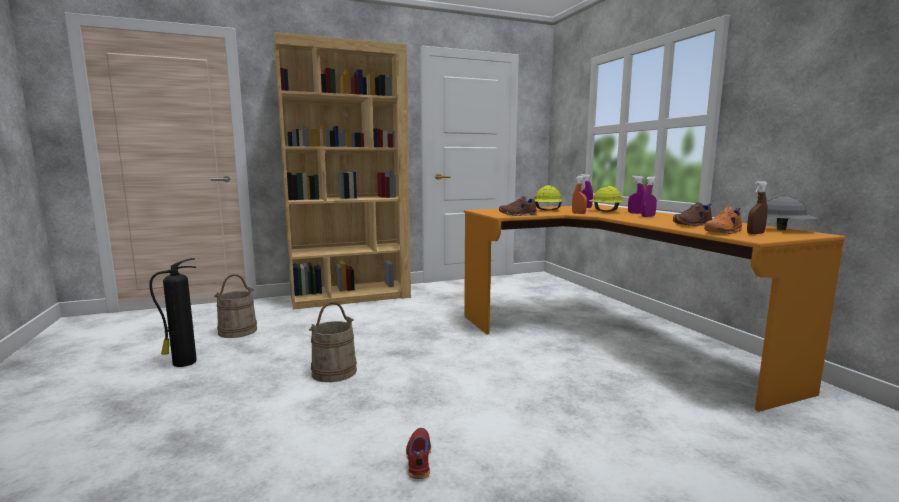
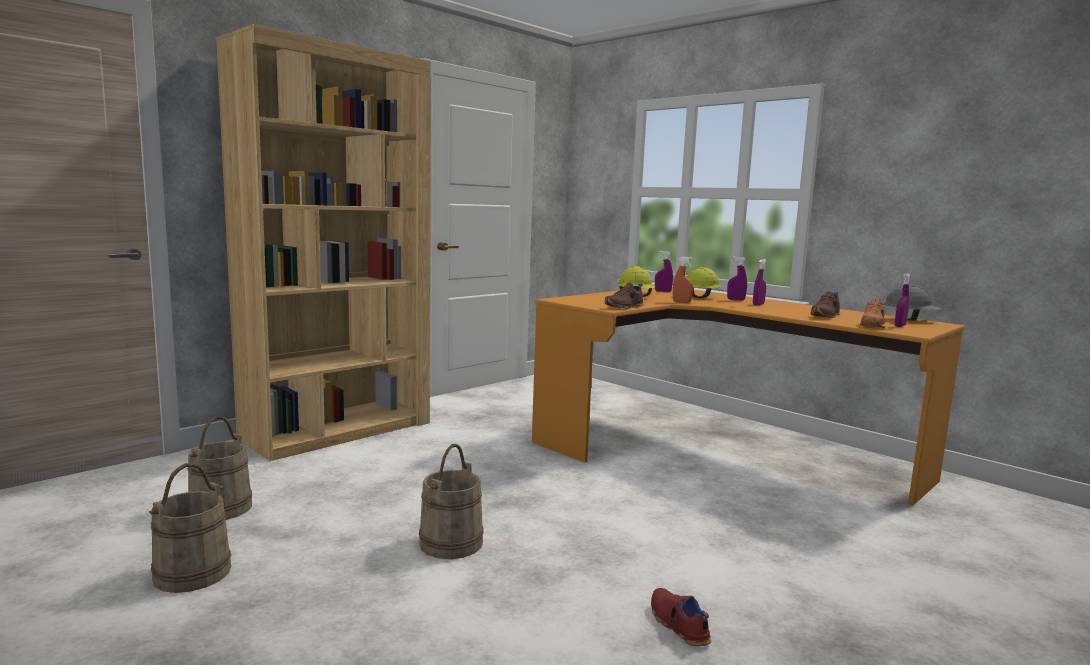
camera: 25 degrees left, 0 degrees up
(183, 363) = (192, 572): fire extinguisher -> beige bucket
(755, 233) = (900, 326): brown spray bottle -> purple spray bottle

